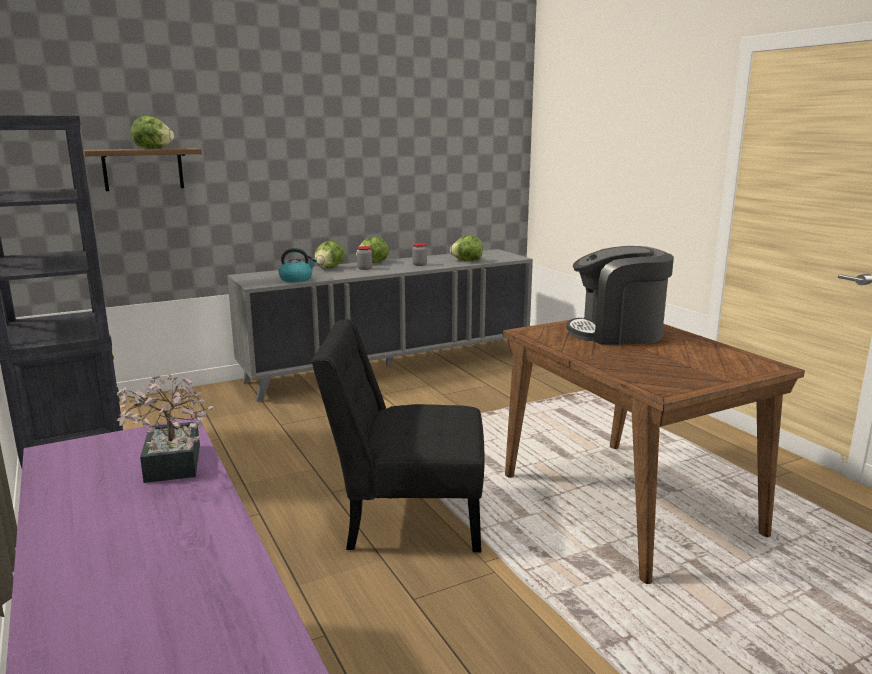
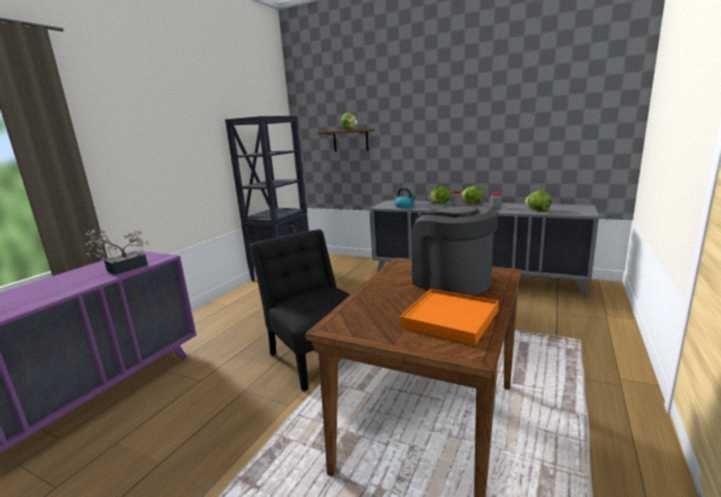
camera: 55 degrees right, 0 degrees up
(701, 355) = (449, 318): none -> orange tray

